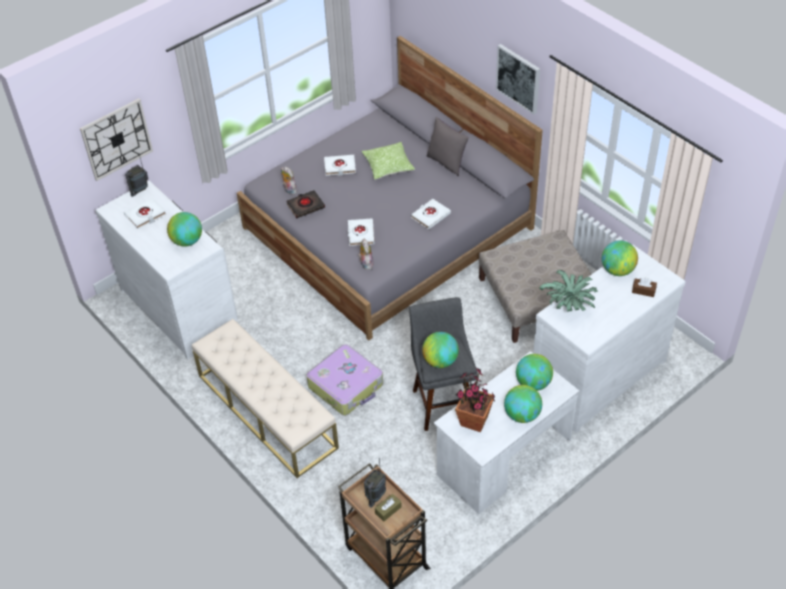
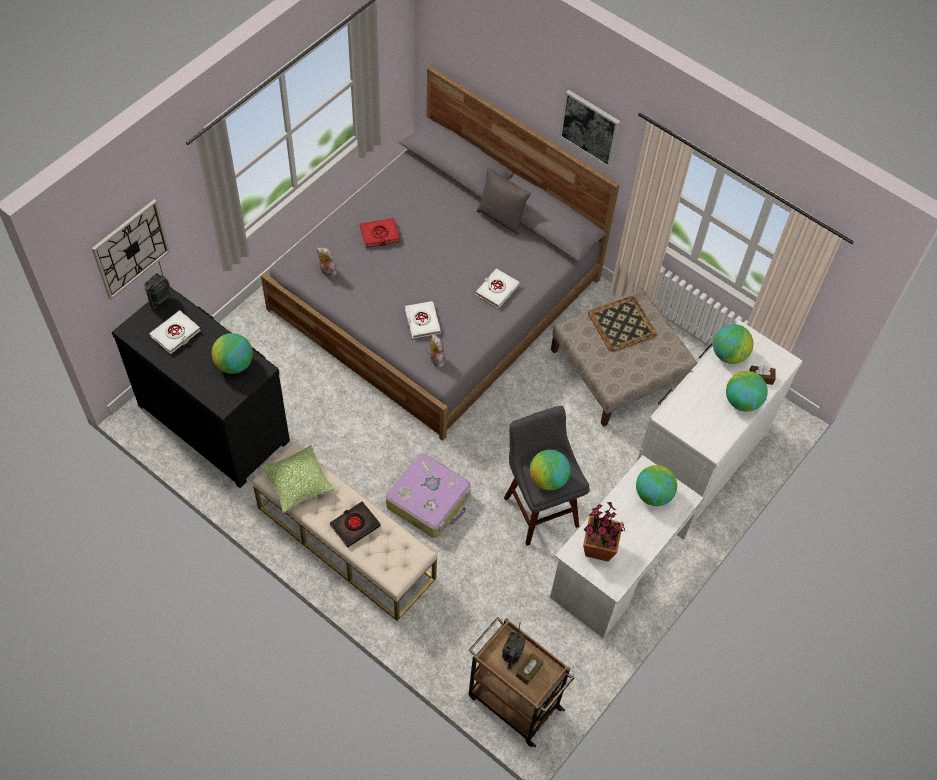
camera: 15 degrees left, 10 degrees up
(180, 306) = (215, 420): white dresser -> black dresser
(305, 206) = (351, 291): black book -> black book (355, 525)
(340, 167) = (380, 235): white book -> red book
(388, 166) = (435, 228): pillow -> pillow (298, 483)
(522, 415) = (648, 534): globe -> globe (742, 401)
(540, 255) = (622, 324): none -> tray
(569, 305) = (685, 404): potted plant -> none

